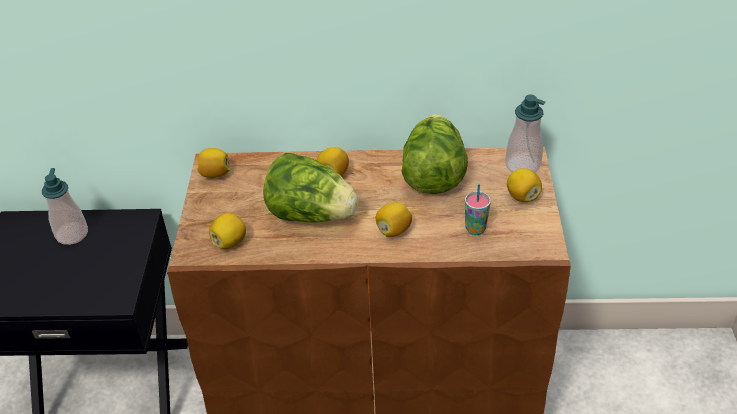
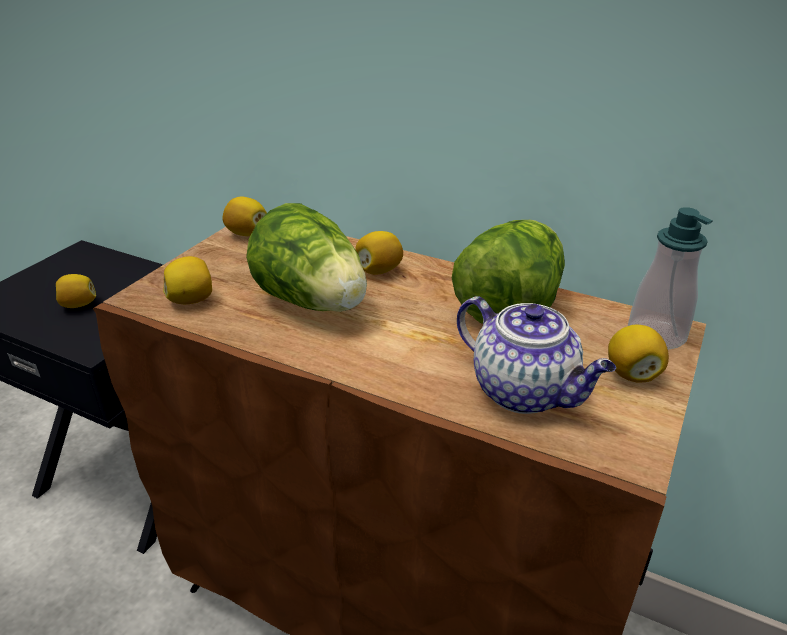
camera: 25 degrees right, 10 degrees down
(72, 234) = (116, 276): soap dispenser -> none
(393, 230) = (403, 353): lemon -> lemon (79, 305)
(475, 229) = (525, 392): cup -> teapot

